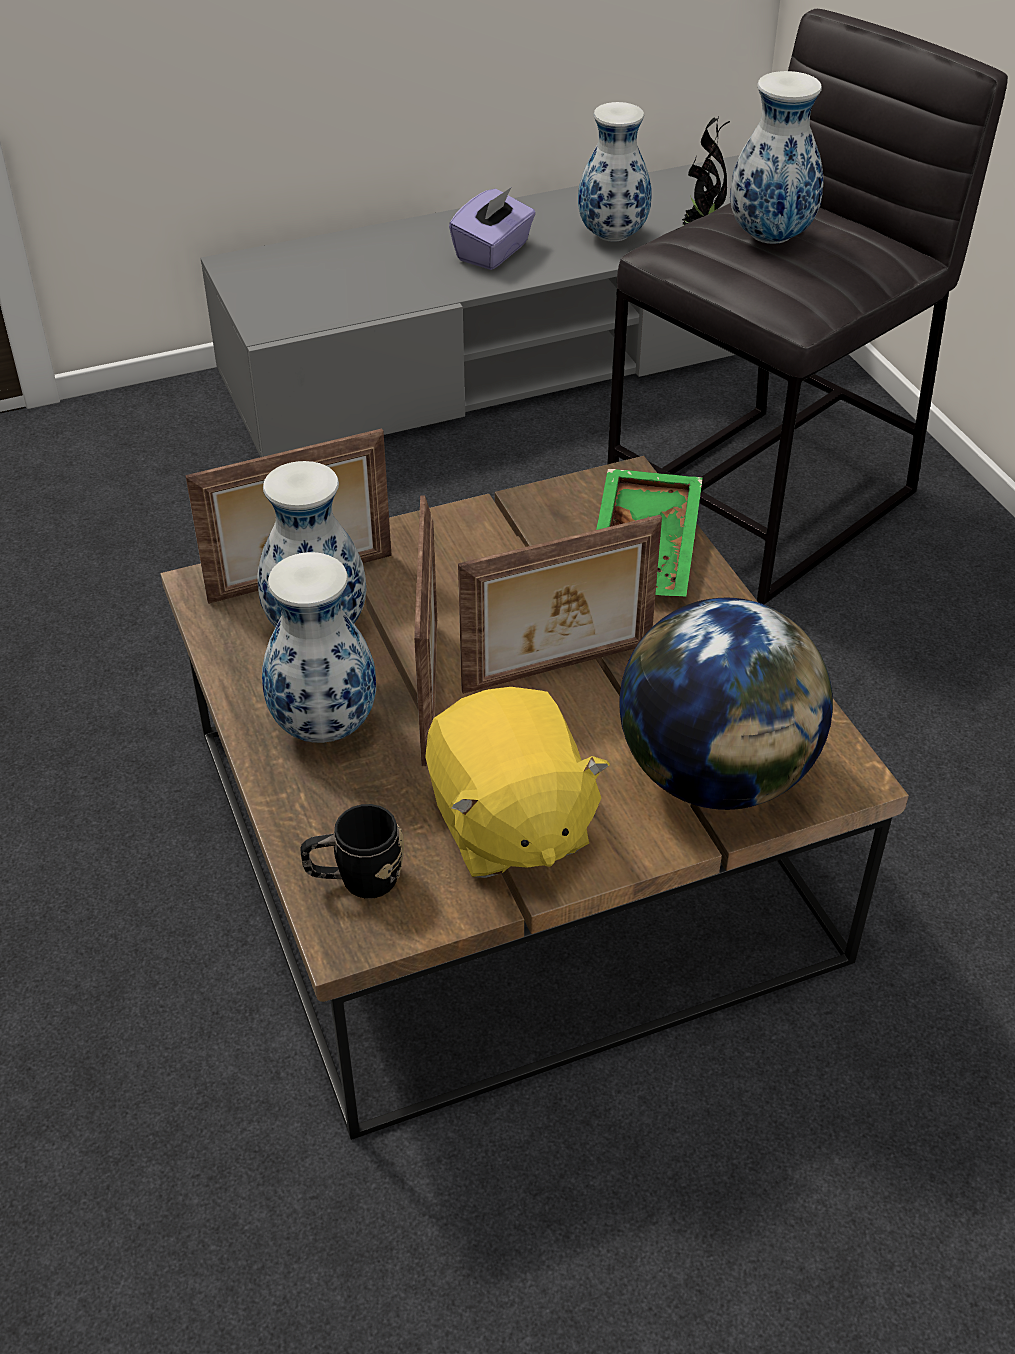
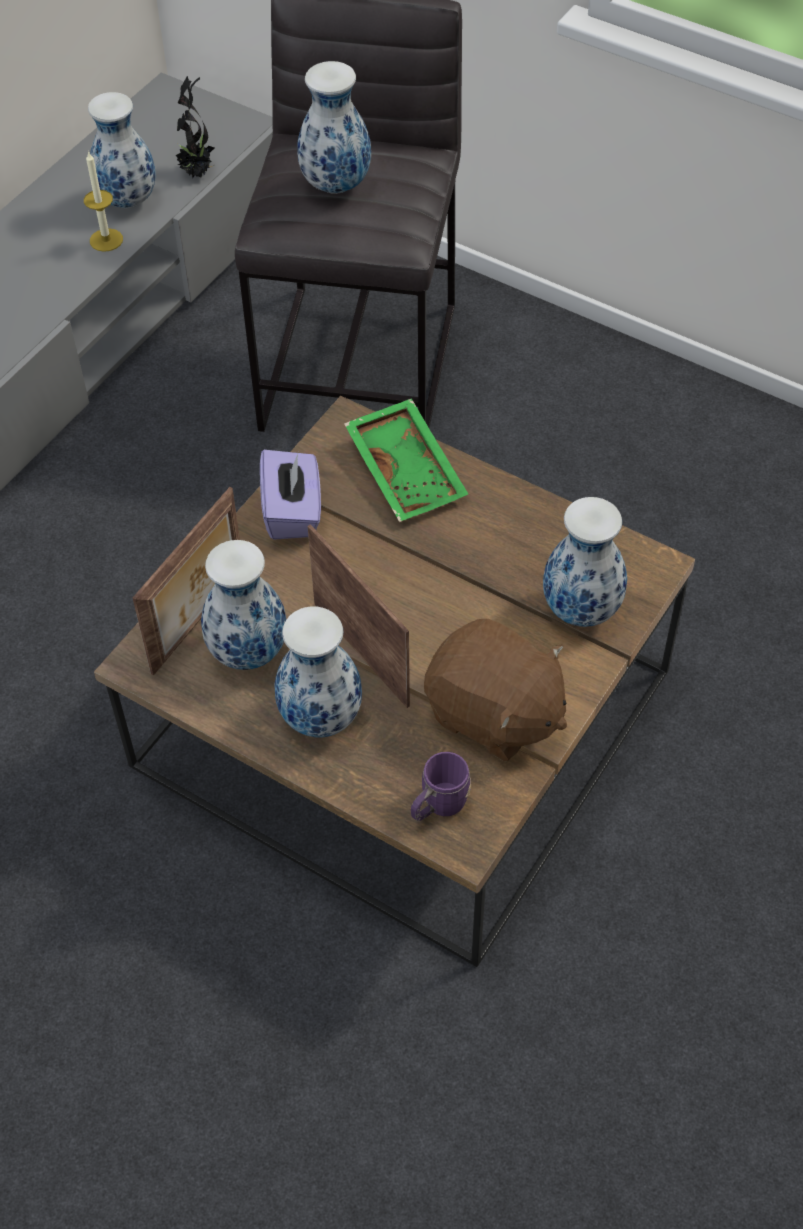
camera: 35 degrees left, 10 degrees up
(356, 880) = (438, 806): black mug -> purple mug
(493, 252) = (48, 259): purple tissue box -> purple tissue box (293, 512)
(509, 824) = (494, 714): yellow plush toy -> brown plush toy
(559, 669) = (429, 590): picture frame -> none
(561, 258) = (106, 240): none -> candle
(715, 776) = (582, 609): globe -> vase

